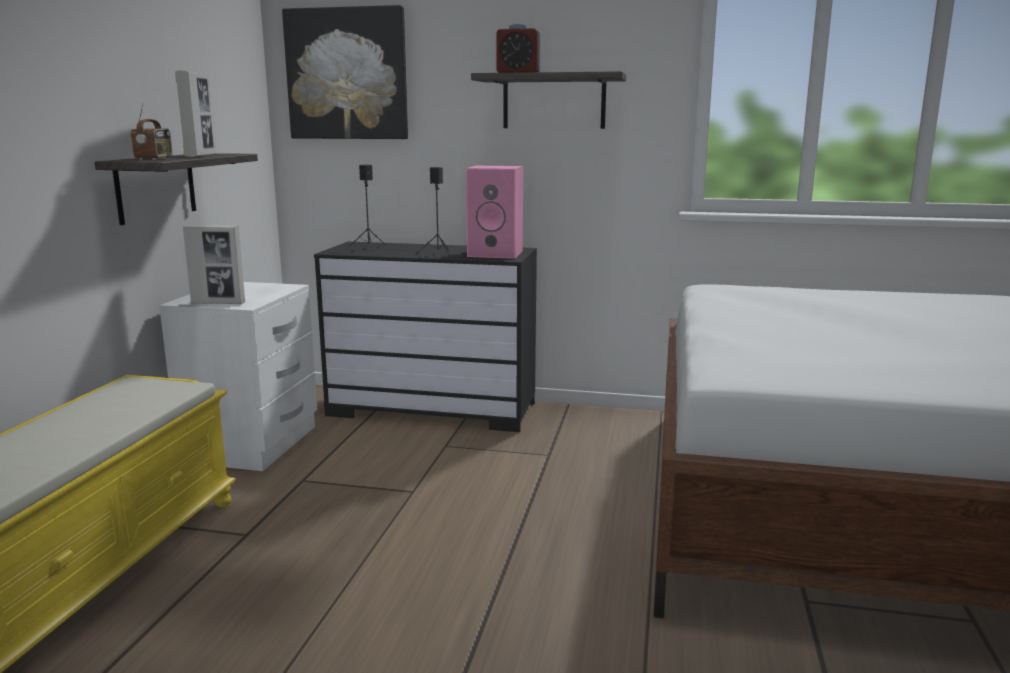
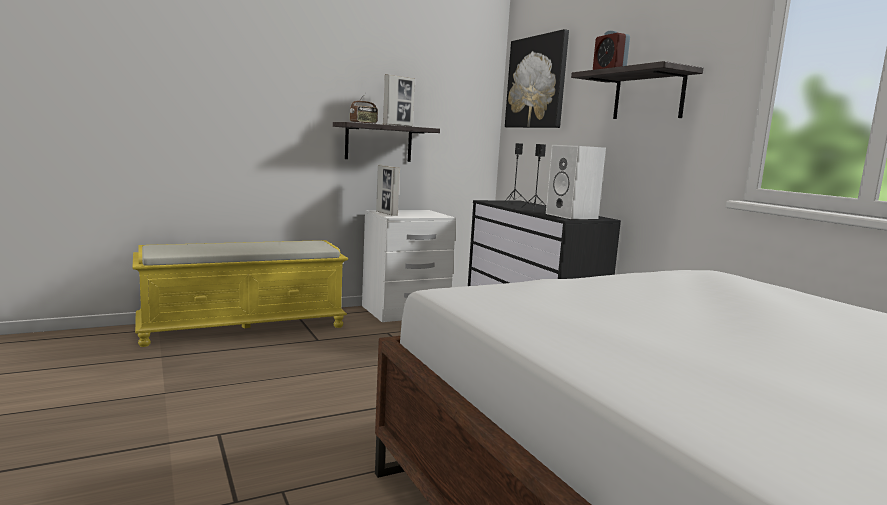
camera: 50 degrees right, 5 degrees down
(497, 253) = (573, 216): pink speaker -> white speaker

